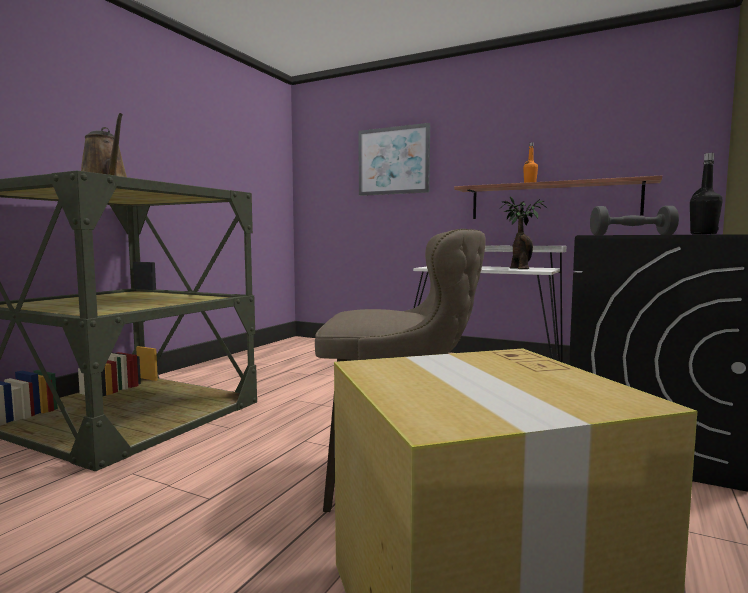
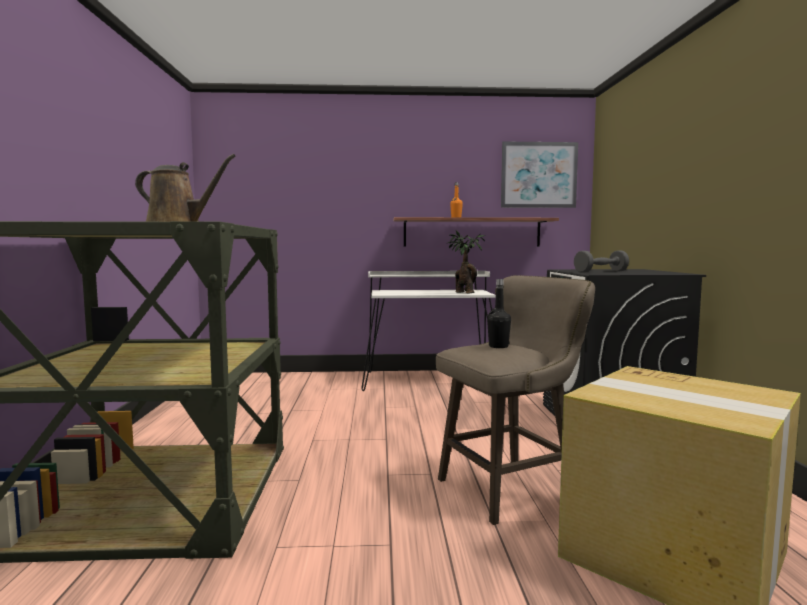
camera: 30 degrees left, 0 degrees up
(393, 161) = (321, 187): picture -> picture (538, 175)
(703, 234) = (661, 274): black bottle -> black bottle (498, 346)

